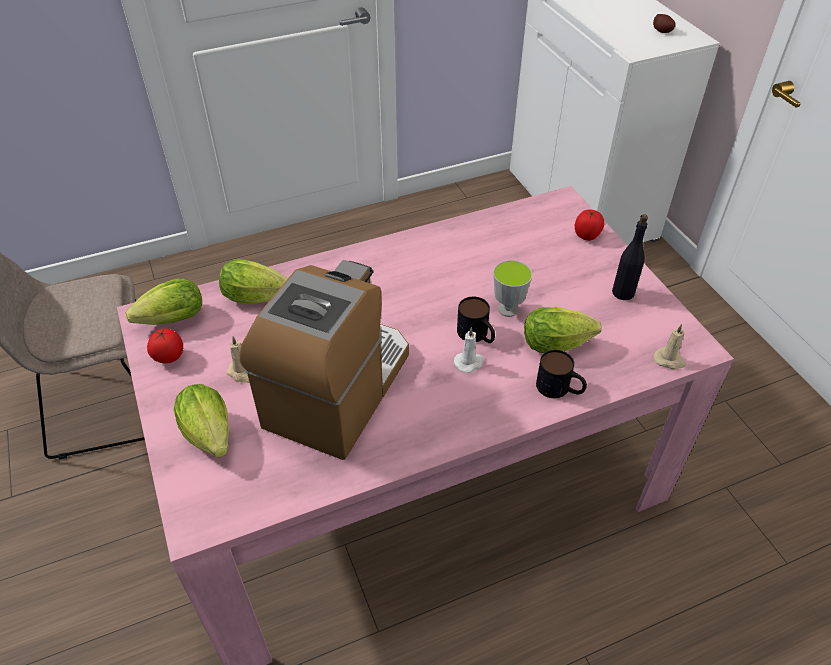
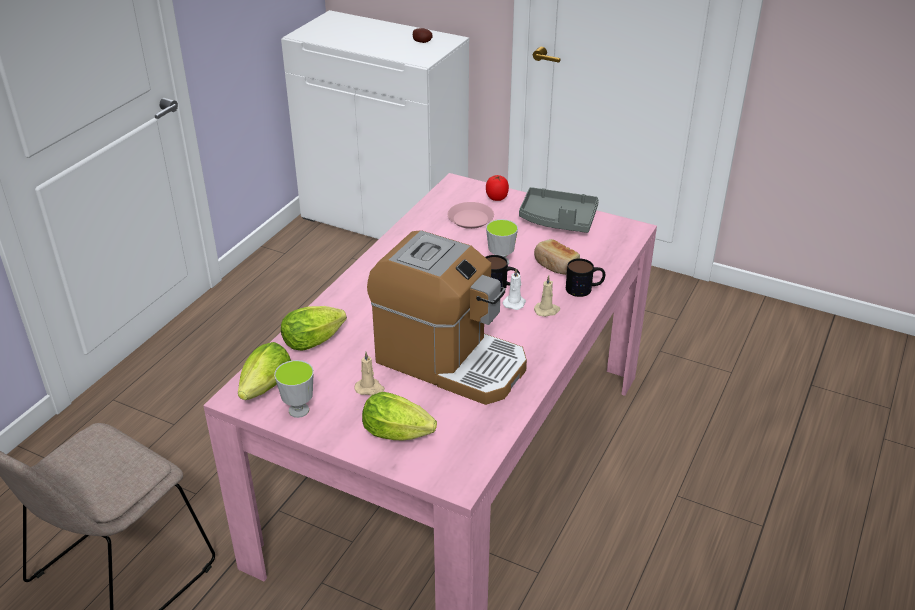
camera: 40 degrees left, 10 degrees down
(169, 357) = (299, 410): tomato -> cup
(338, 389) = (450, 361): coffee machine -> coffee machine turned 135 degrees clockwise
(533, 246) = (470, 219): none -> pink plate
(559, 344) = (555, 265): lettuce -> bread
(623, 292) = (558, 220): black bottle -> grey tray
(669, 360) = (625, 243): beige candle -> beige candle (547, 310)

